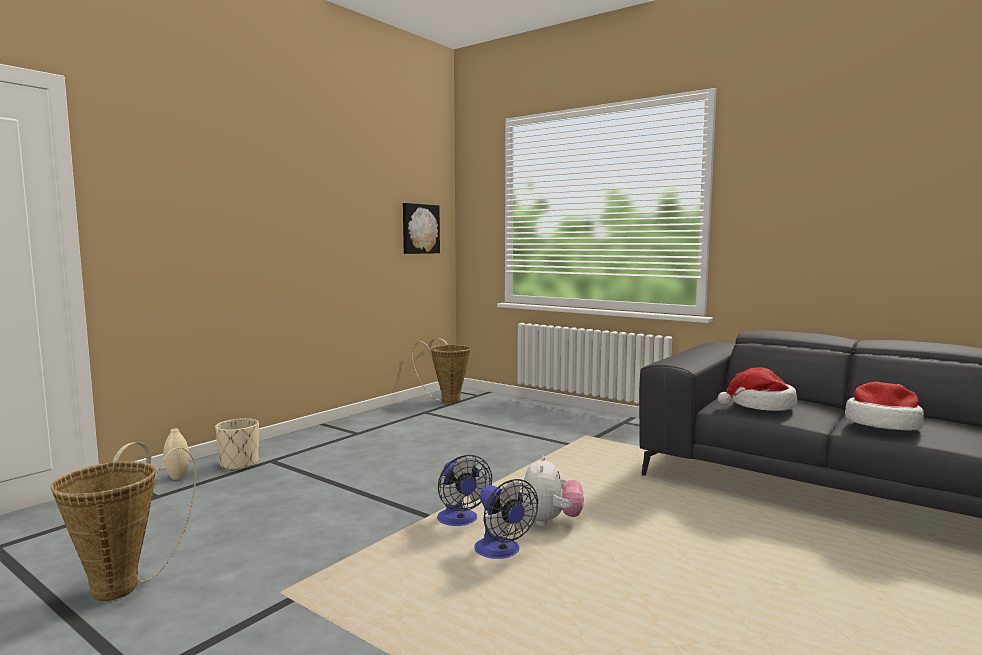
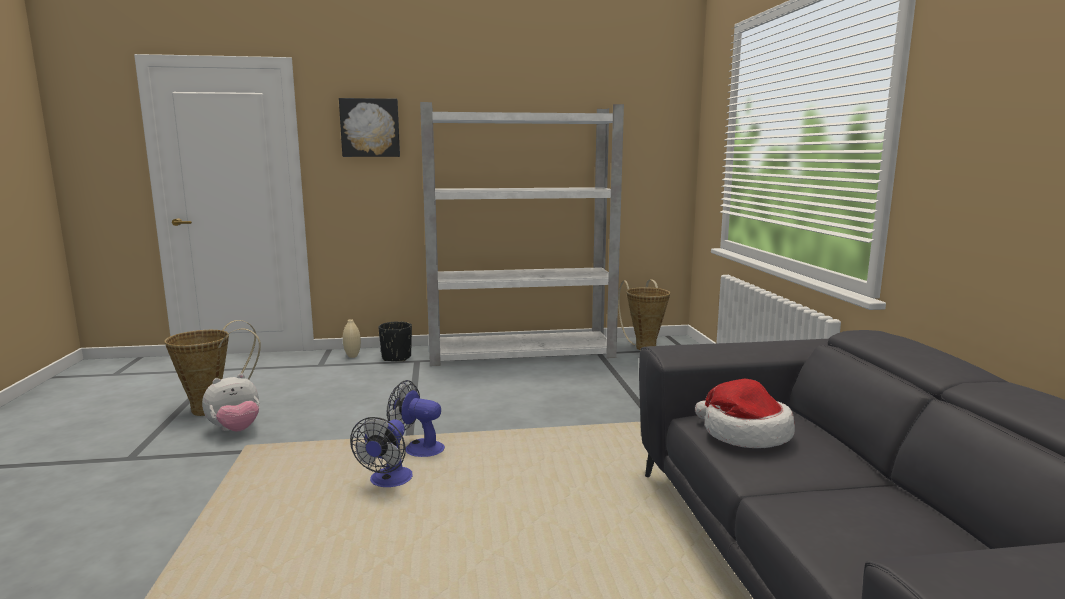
camera: 45 degrees right, 5 degrees up
(239, 464) = (396, 358): beige planter -> black planter
(358, 427) = (521, 352): none -> white bookcase
(420, 229) = (640, 160): picture -> picture (370, 128)
(460, 521) = (418, 448): fan -> fan turned 90 degrees clockwise
(550, 521) = (471, 477): plush toy -> plush toy (235, 430)
(882, 424) = (829, 513): hat -> none

